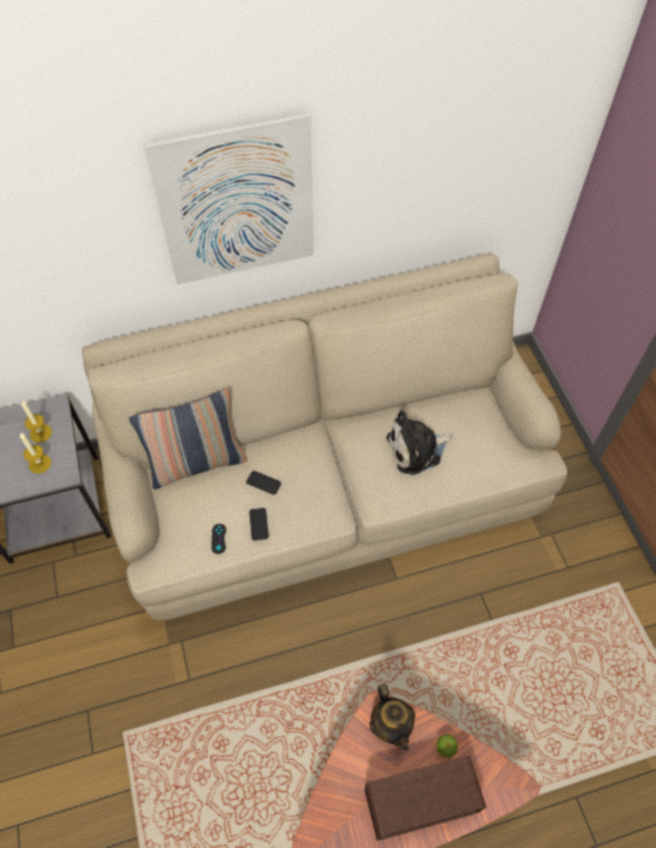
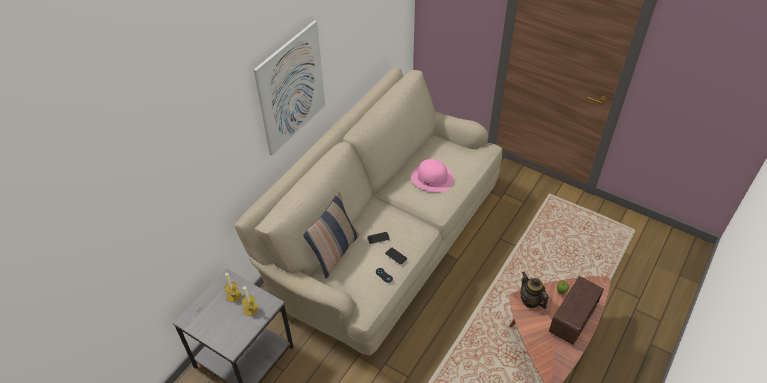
camera: 40 degrees left, 10 degrees down
(391, 724) = (530, 300): teapot -> teapot turned 150 degrees counterclockwise
(417, 449) = (432, 178): plush toy -> pink hat

